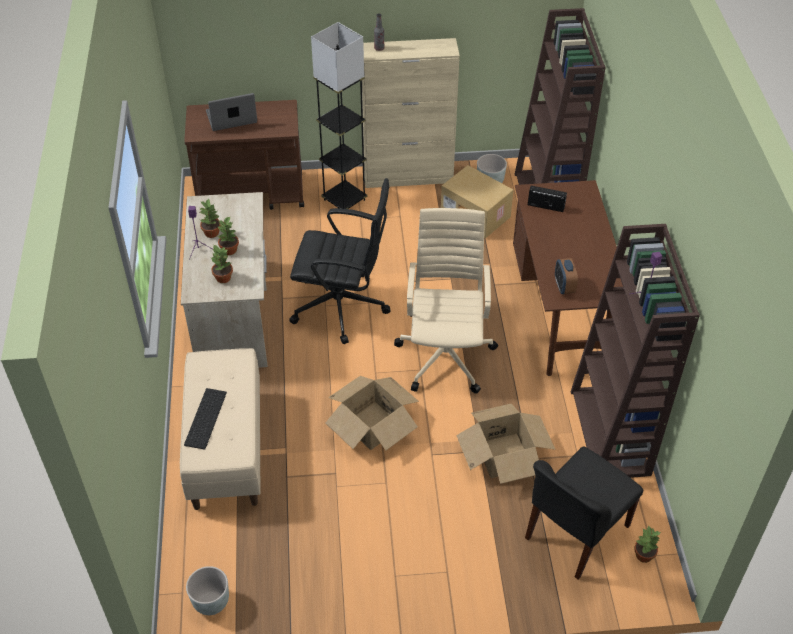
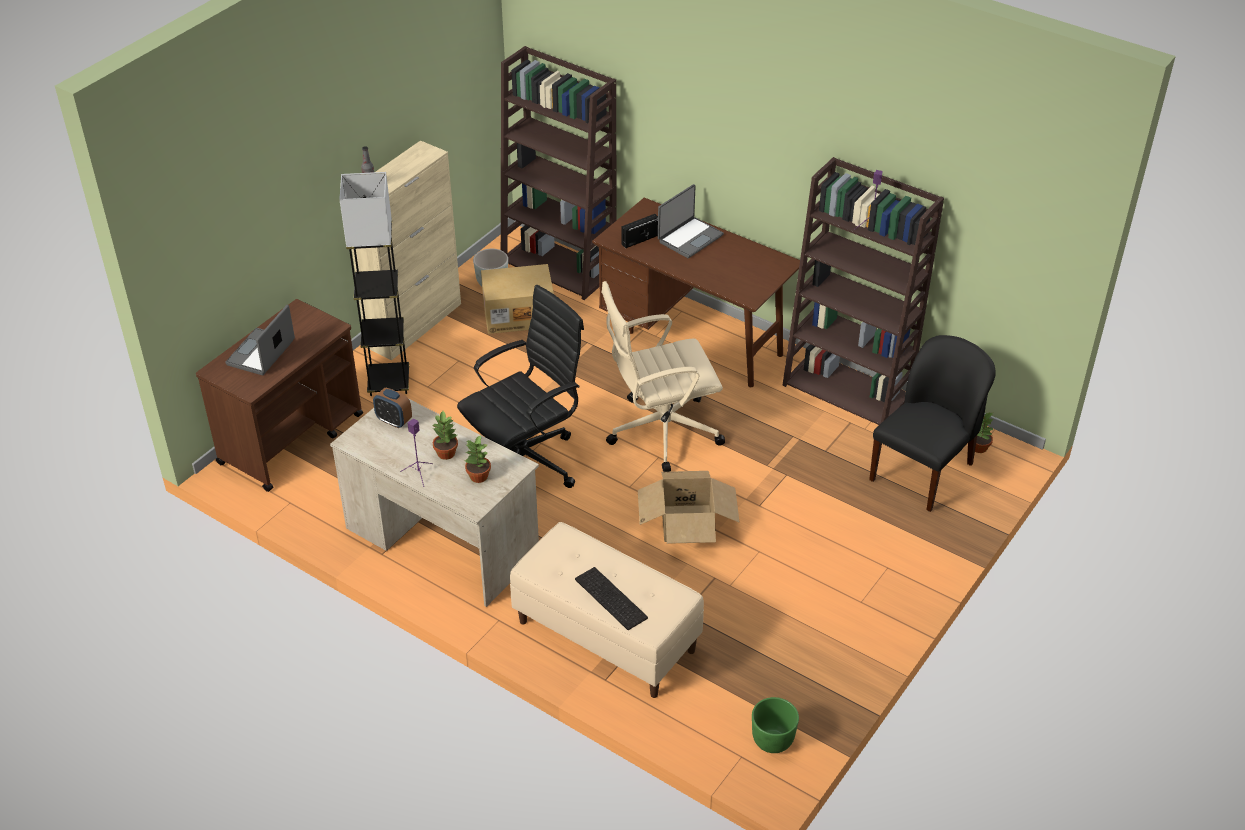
camera: 50 degrees left, 5 degrees down
(211, 232) = (406, 453): potted plant -> none
(211, 602) = (772, 741): grey planter -> green planter
(446, 355) = (660, 431): beige office chair -> beige office chair turned 60 degrees counterclockwise
(503, 455) = (806, 463): cardboard box -> none
(564, 287) = (742, 285): alarm clock -> alarm clock (394, 421)
(575, 533) = (923, 471): black chair -> black chair turned 135 degrees counterclockwise
(580, 229) = (689, 238): none -> laptop

